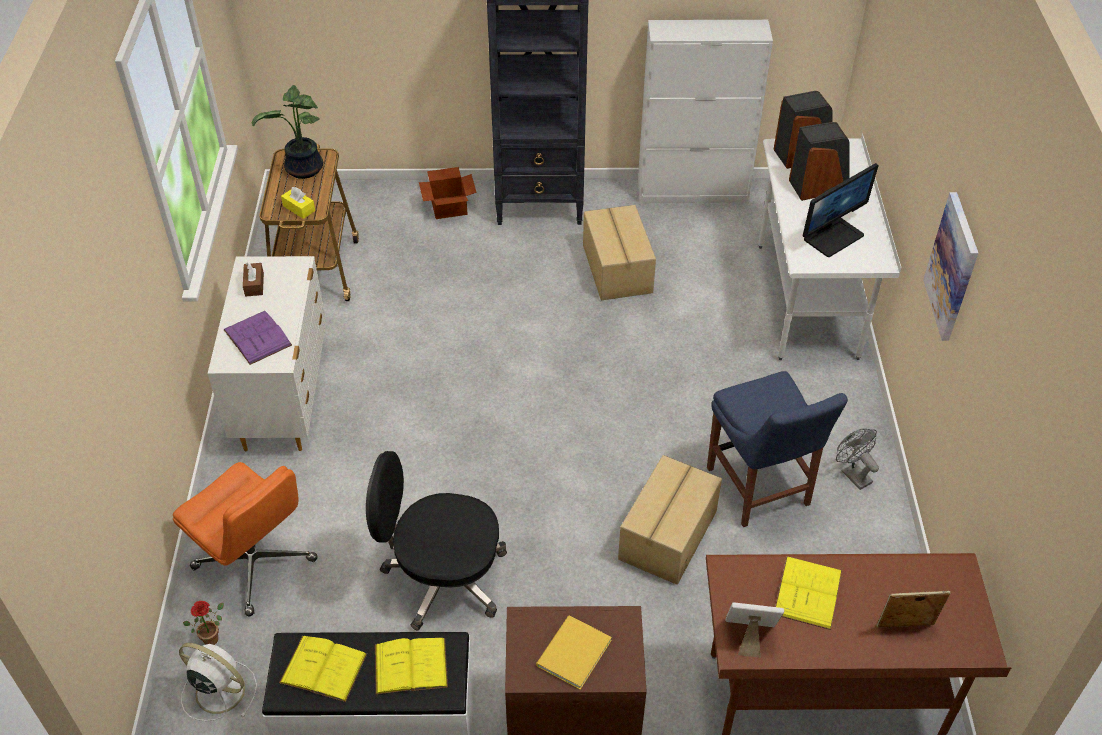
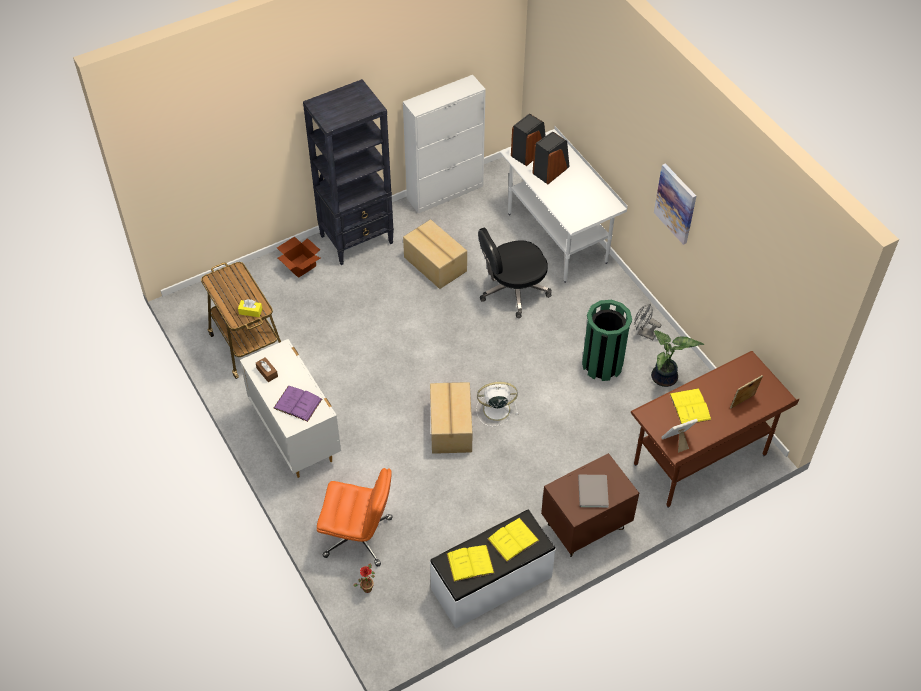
camera: 30 degrees left, 5 degrees up
(218, 690) = (393, 611): white fan -> white fan (495, 409)
(304, 170) = (231, 284): potted plant -> potted plant (665, 379)
(443, 578) = (469, 493): black office chair -> black office chair (512, 291)
(571, 654) = (592, 492): yellow book -> grey book
(666, 535) = (570, 412): cardboard box -> cardboard box (450, 427)
(760, 490) = (602, 364): blue chair -> green trash can
(833, 236) = (579, 200): monitor -> none

